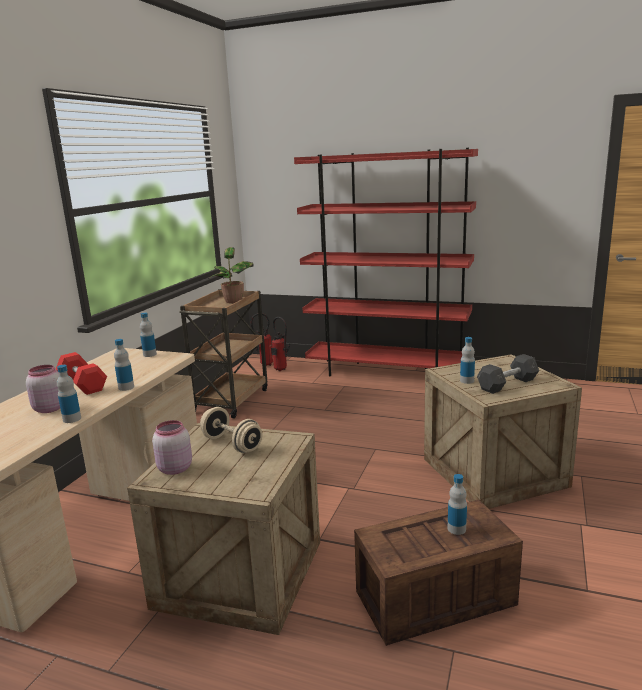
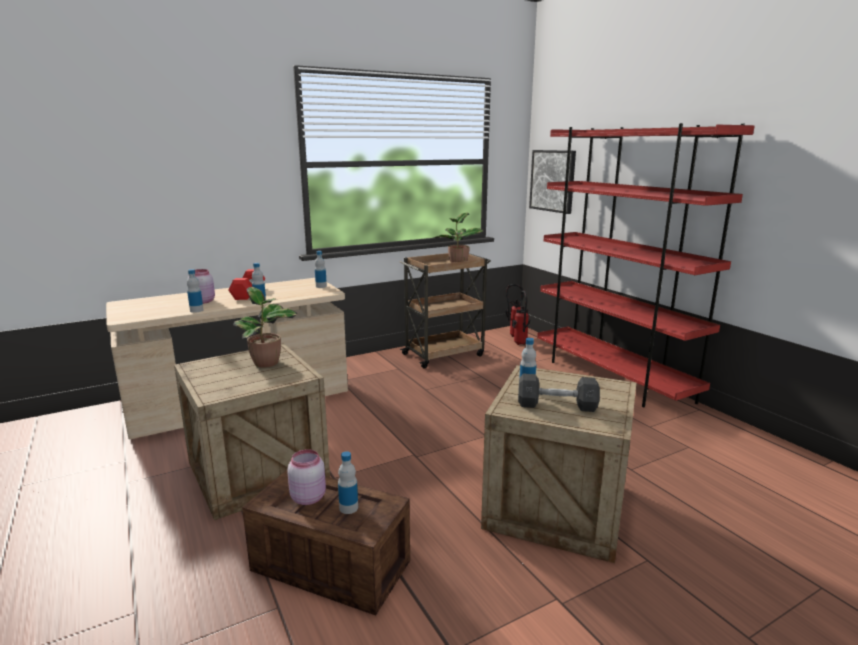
camera: 40 degrees right, 0 degrees up
(174, 468) = (212, 364): pink jar -> pink jar (308, 497)
(232, 444) = (267, 363): beige dumbbell -> potted plant
(274, 207) = (552, 181): none -> picture

